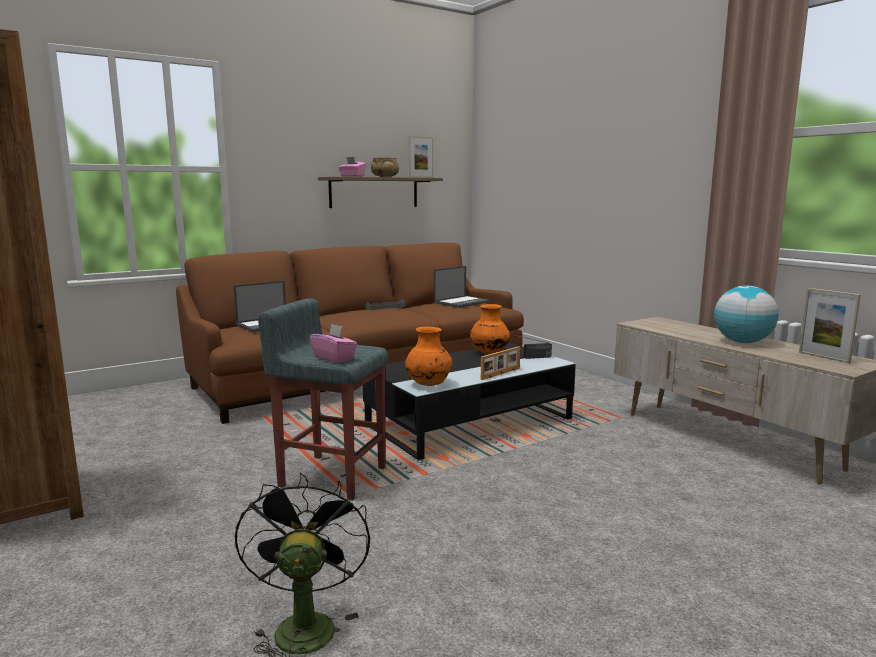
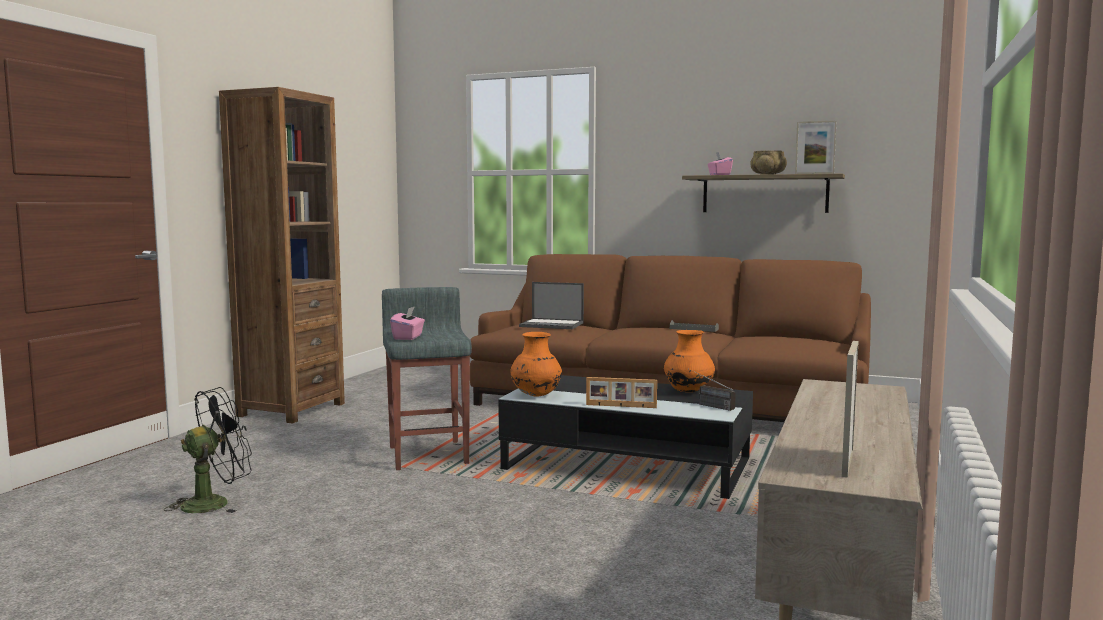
camera: 55 degrees right, 5 degrees down
(462, 302) = (799, 339): laptop -> none
(742, 342) = (838, 426): globe -> none

